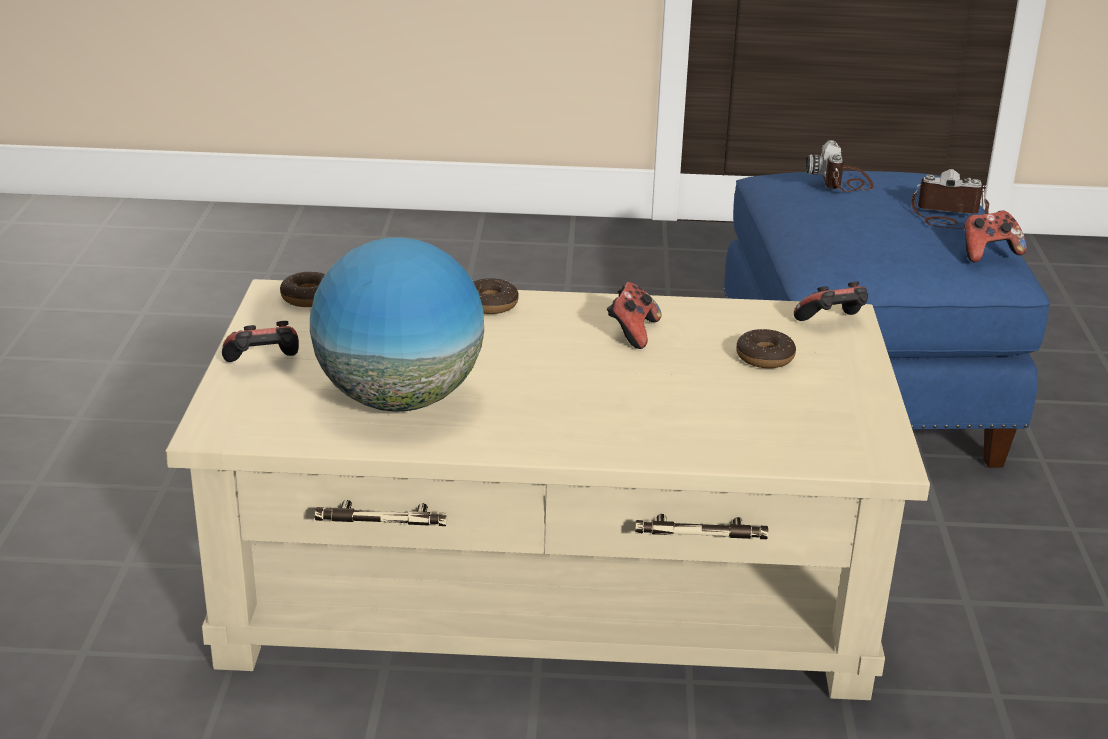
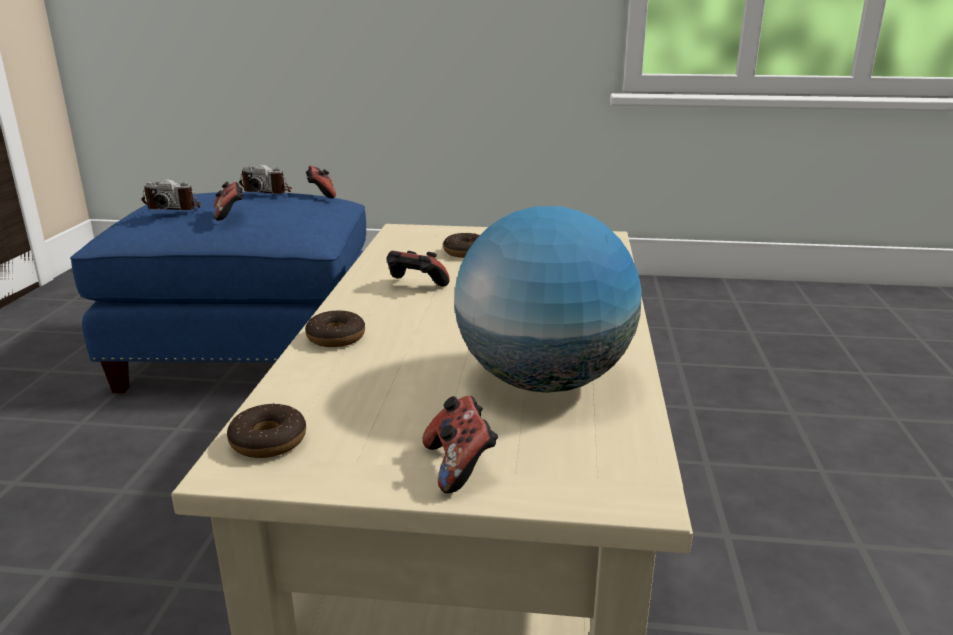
camera: 85 degrees left, 5 degrees down
(832, 323) = (414, 233): game controller -> game controller (230, 215)
(950, 217) = (268, 191): camera -> camera turned 90 degrees counterclockwise

